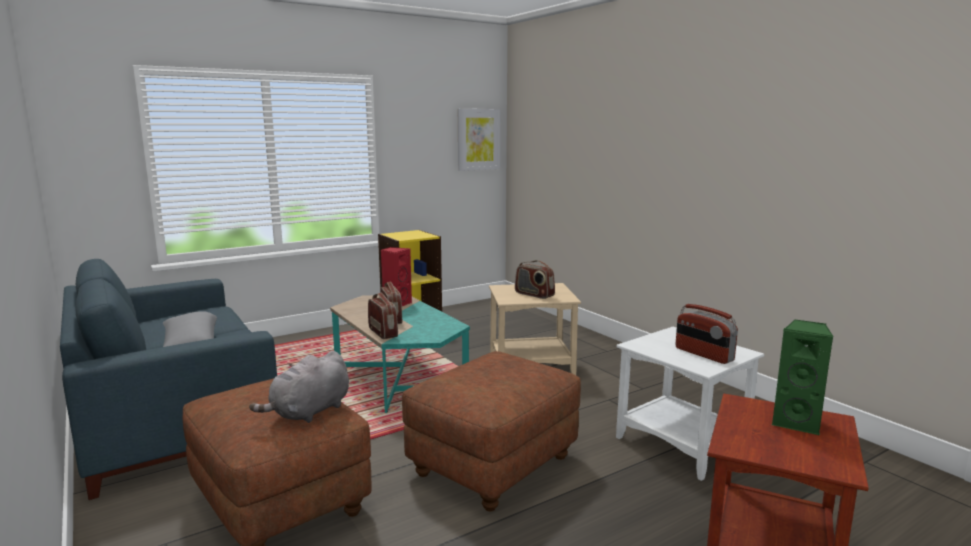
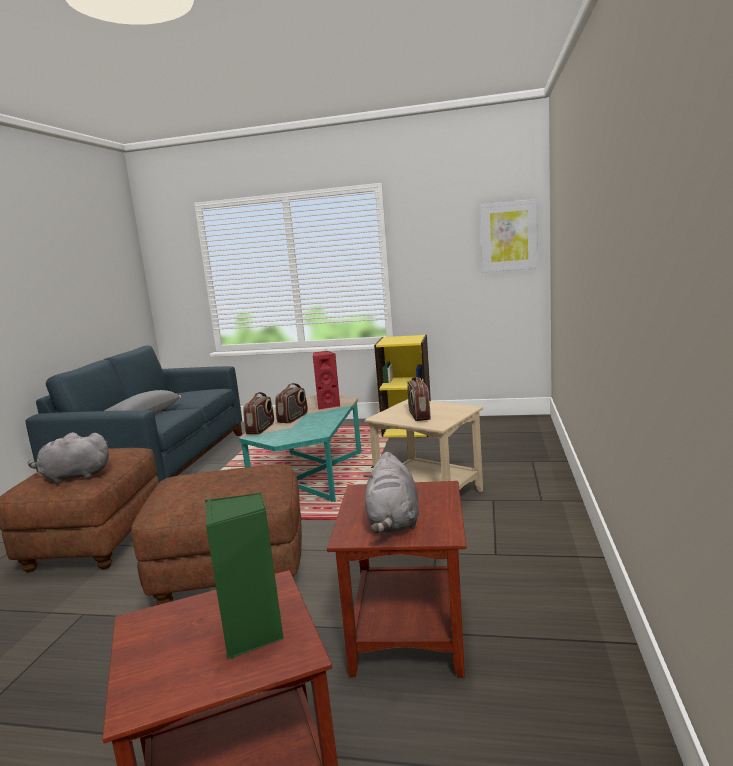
camera: 45 degrees right, 0 degrees up
(682, 444) = (410, 630): white side table -> brown side table
(703, 354) = (393, 522): radio -> grey plush toy

